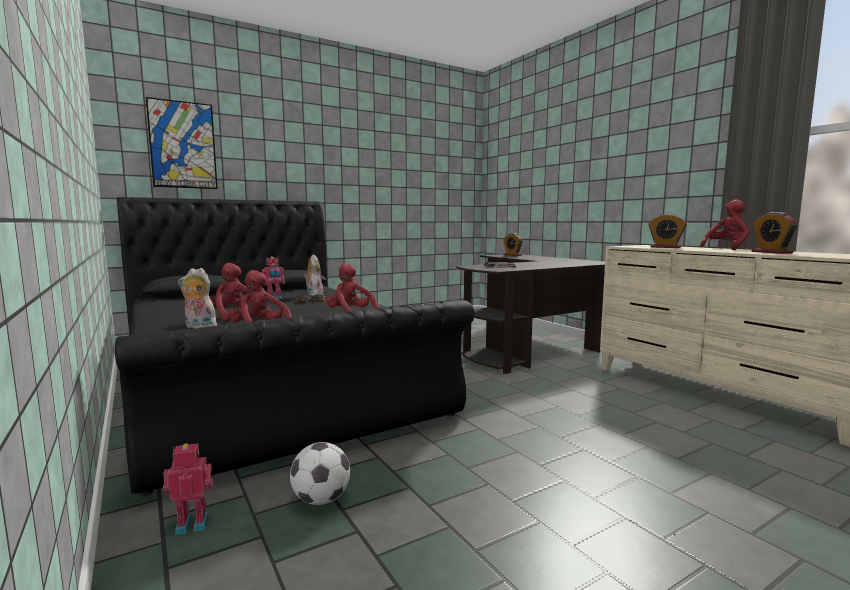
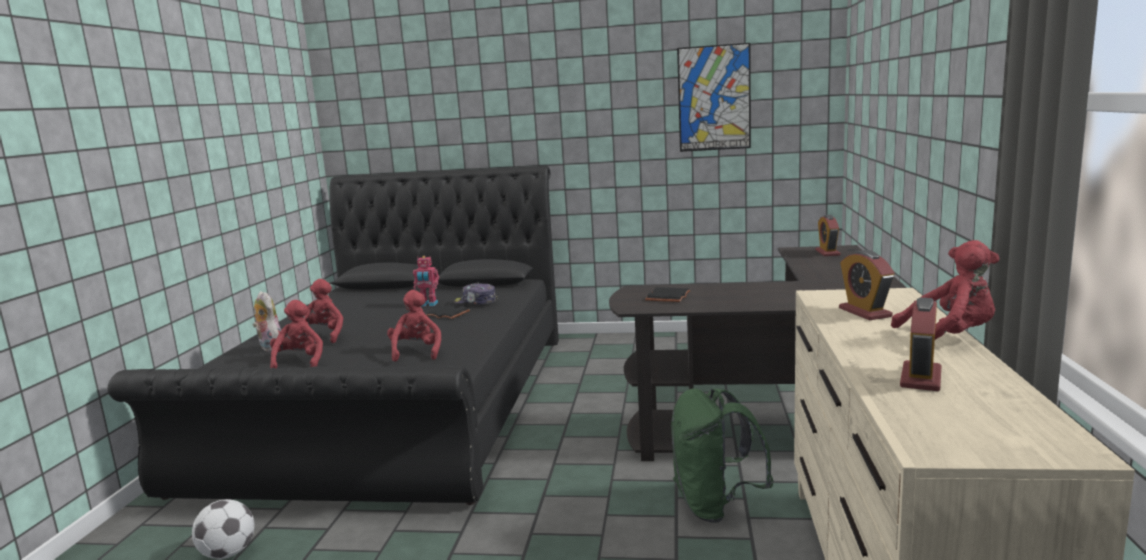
camera: 40 degrees right, 5 degrees up
(183, 145) = (394, 111): picture -> picture (714, 98)
(192, 523) = (146, 536): toy robot -> none
(314, 294) = (476, 302): plush toy -> cap
(580, 381) = (715, 506): none -> green backpack

